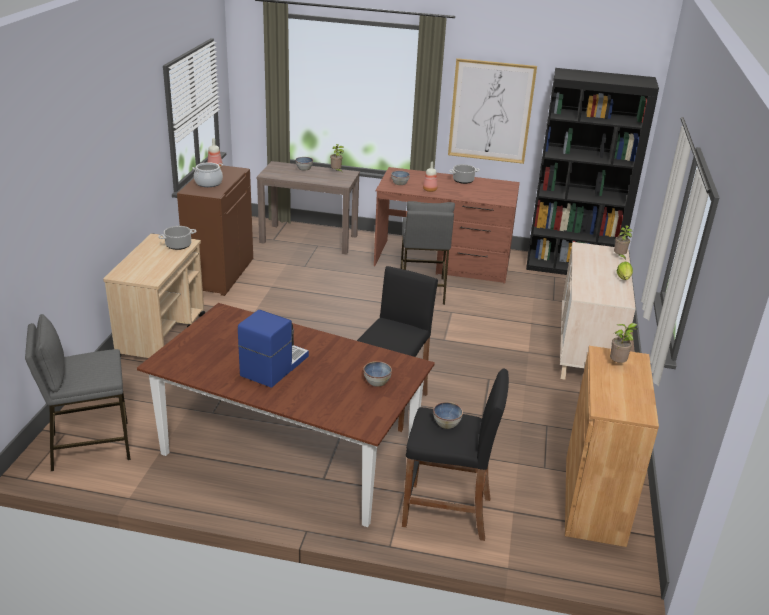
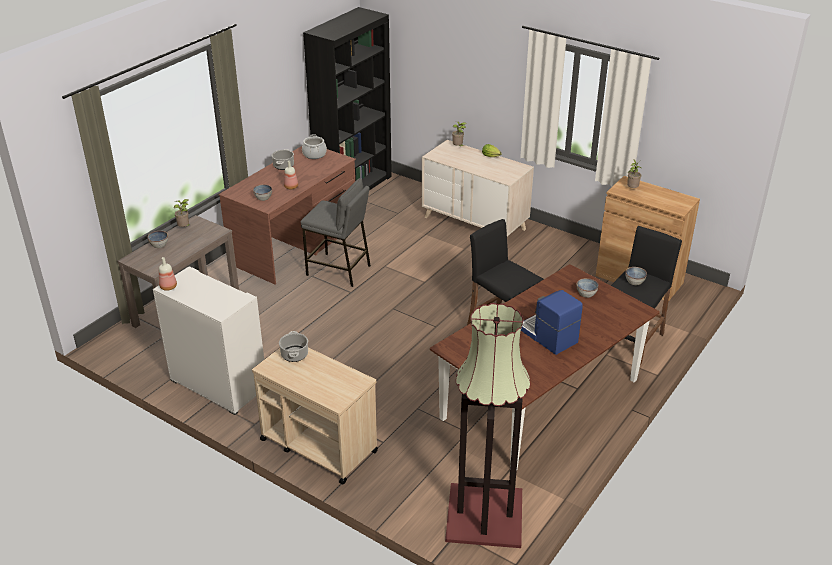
camera: 65 degrees left, 5 degrees up
(90, 446) = (483, 516): grey stool -> floor lamp
(208, 183) = (209, 297): cooking pot -> cooking pot (314, 154)
(219, 274) = (217, 385): brown cabinet -> white cabinet
(491, 111) = (267, 95): picture -> none

